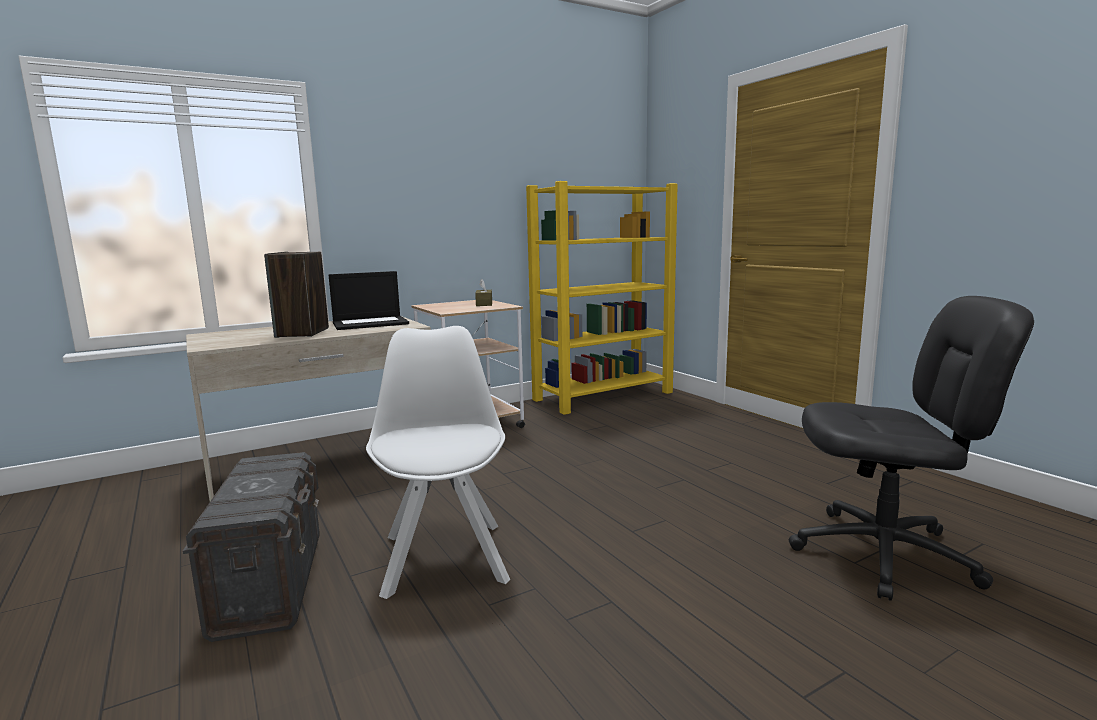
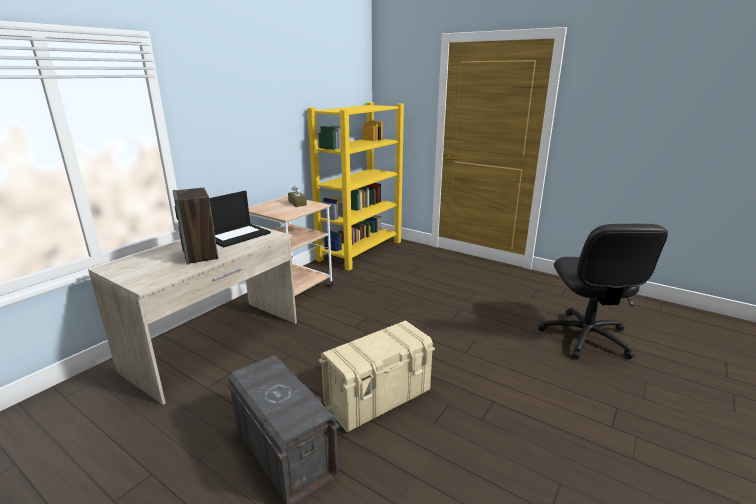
camera: 25 degrees left, 10 degrees up
(445, 556) = (378, 398): white chair -> beige storage box
(883, 554) = (585, 337): black office chair -> black office chair turned 105 degrees clockwise

